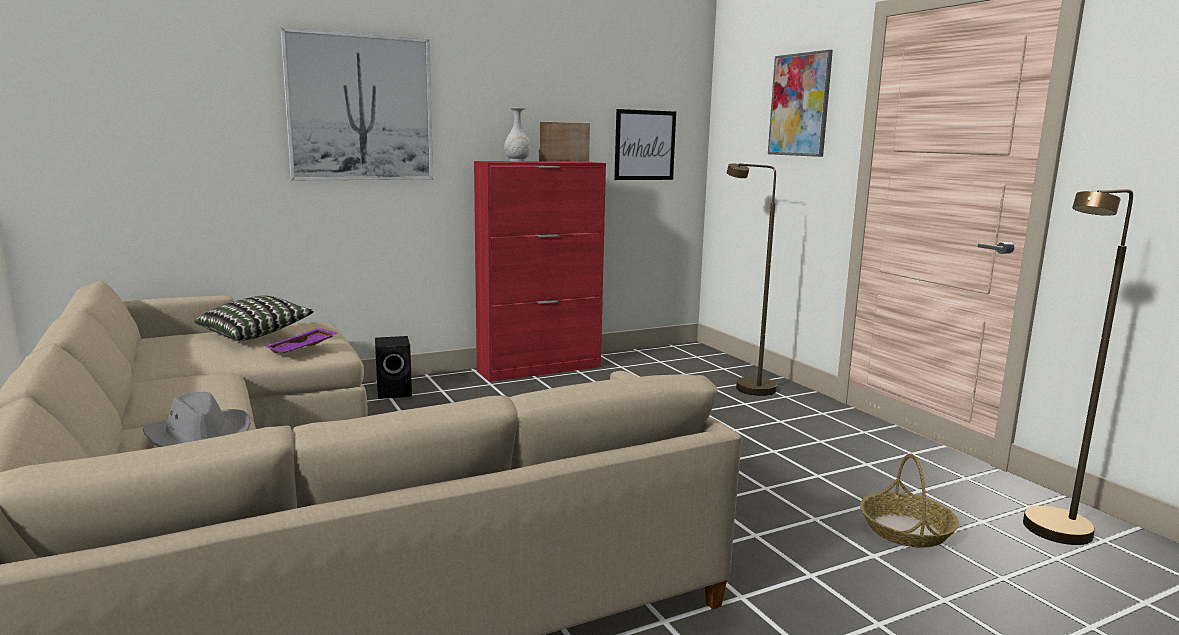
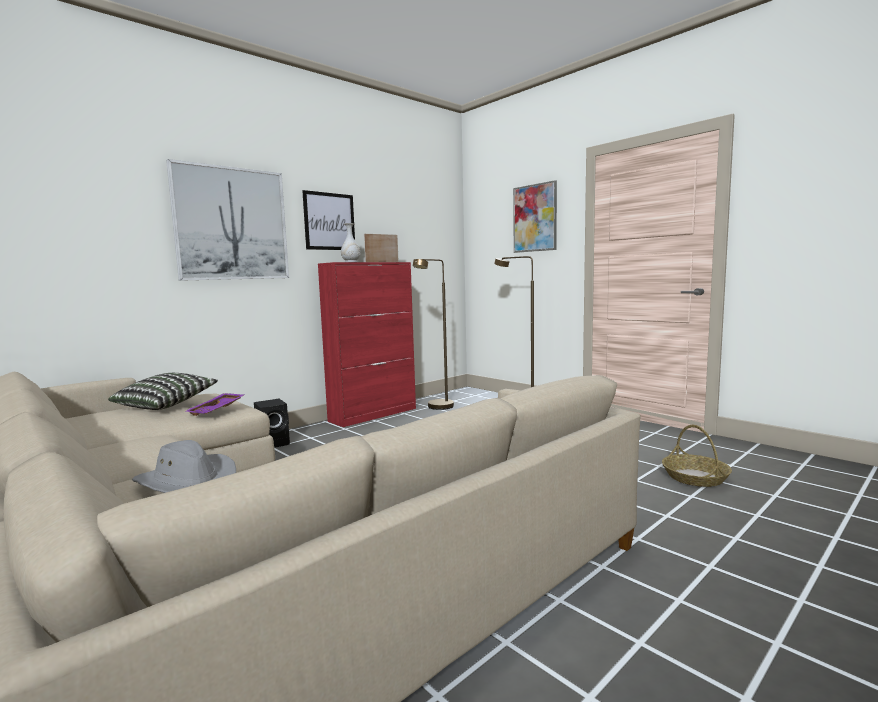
camera: 15 degrees left, 5 degrees down
(645, 145) = (427, 252): picture -> picture (329, 221)
(1052, 535) = (775, 466): brown floor lamp -> brown floor lamp (437, 408)

